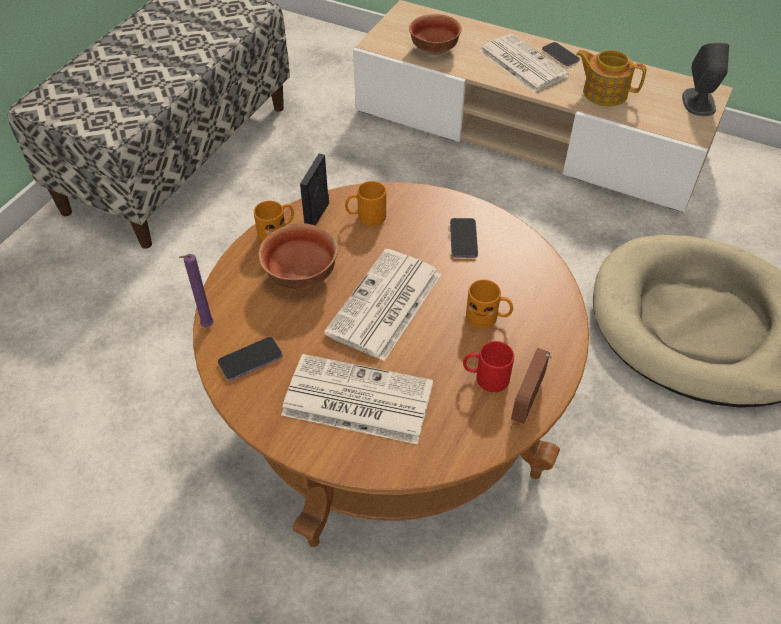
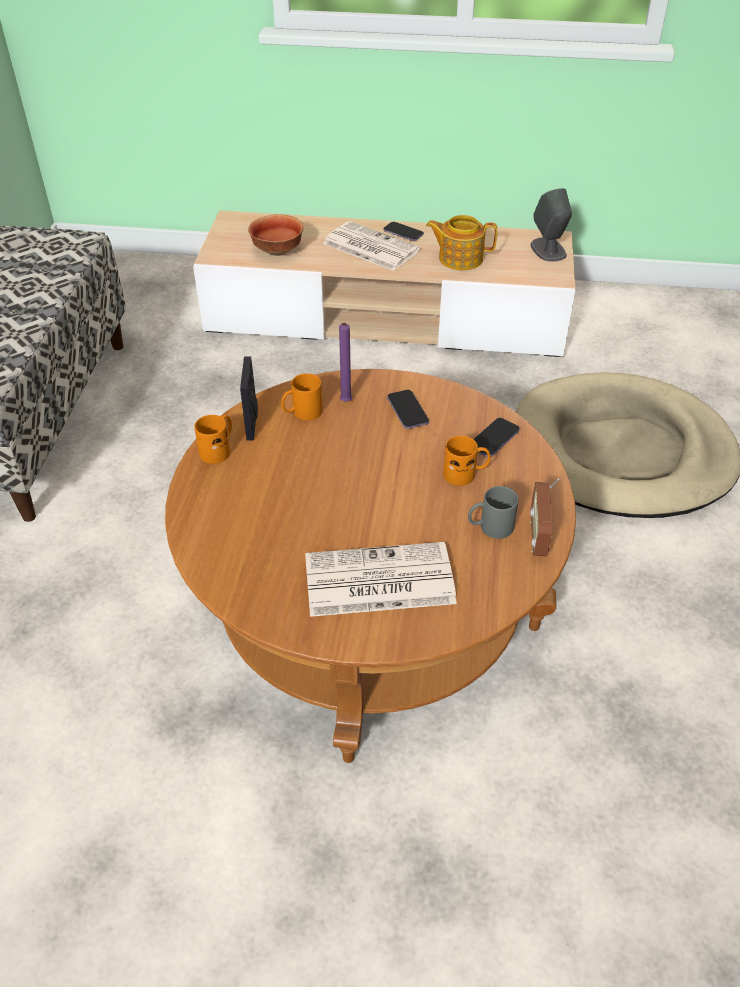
camera: 20 degrees left, 5 degrees down
(206, 327) = (189, 556): purple candle -> purple candle (345, 403)
(250, 360) = (252, 574): phone -> phone (494, 439)
(301, 277) = (264, 483): bowl -> none
(384, 305) = (362, 489): newspaper -> none
(485, 378) = (490, 527): red mug -> grey mug

